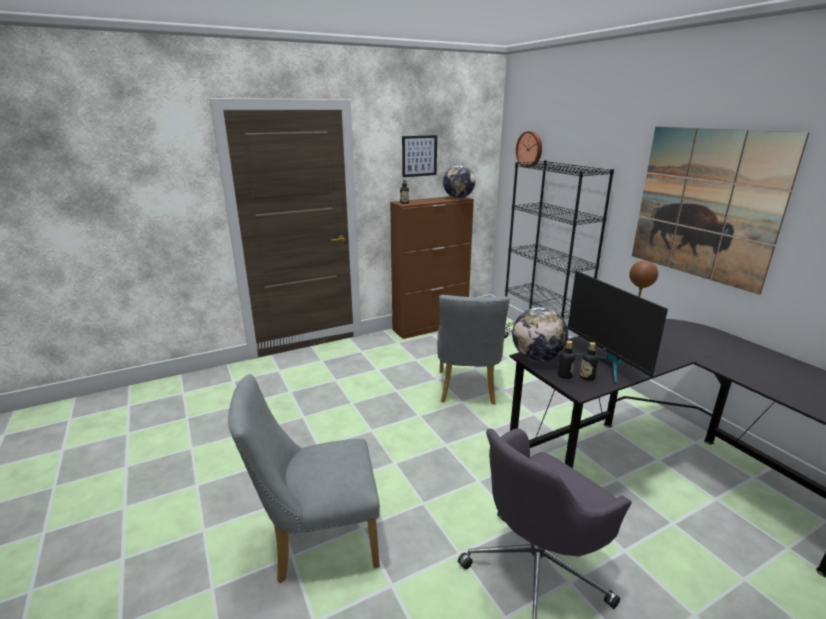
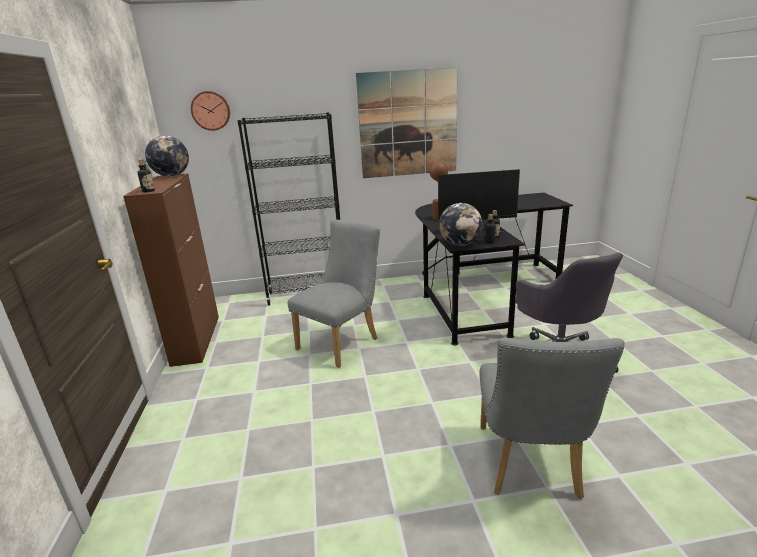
camera: 70 degrees left, 0 degrees up
(419, 156) = (119, 129): picture -> none
(467, 390) = (342, 342): grey chair -> grey chair turned 75 degrees counterclockwise

